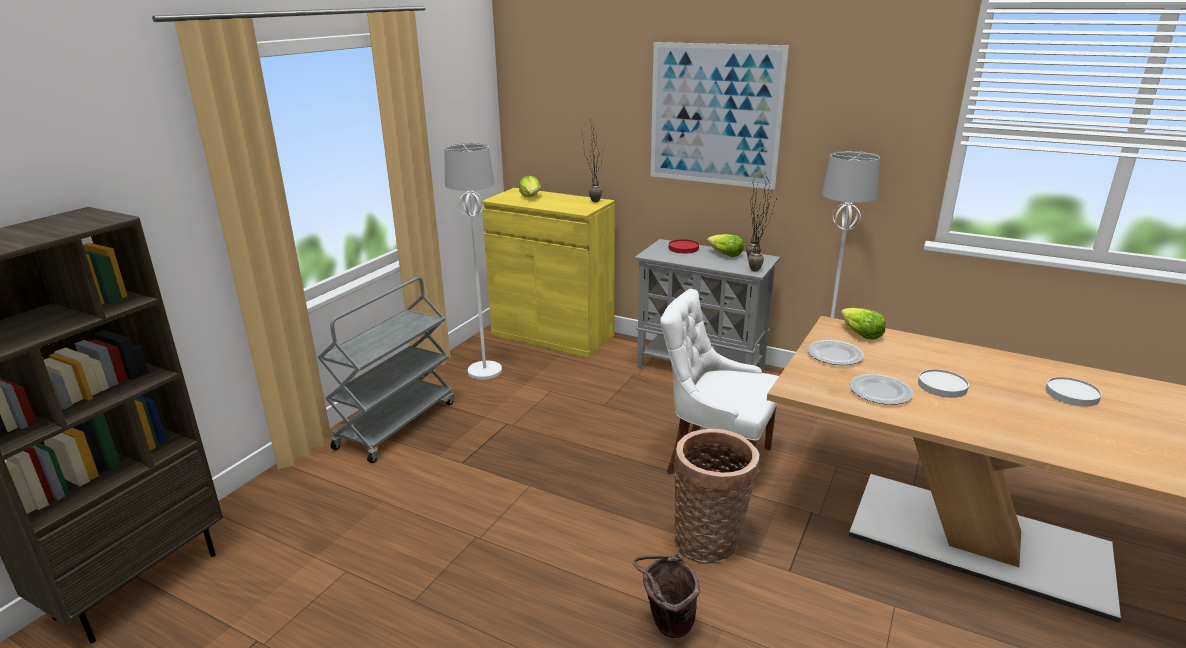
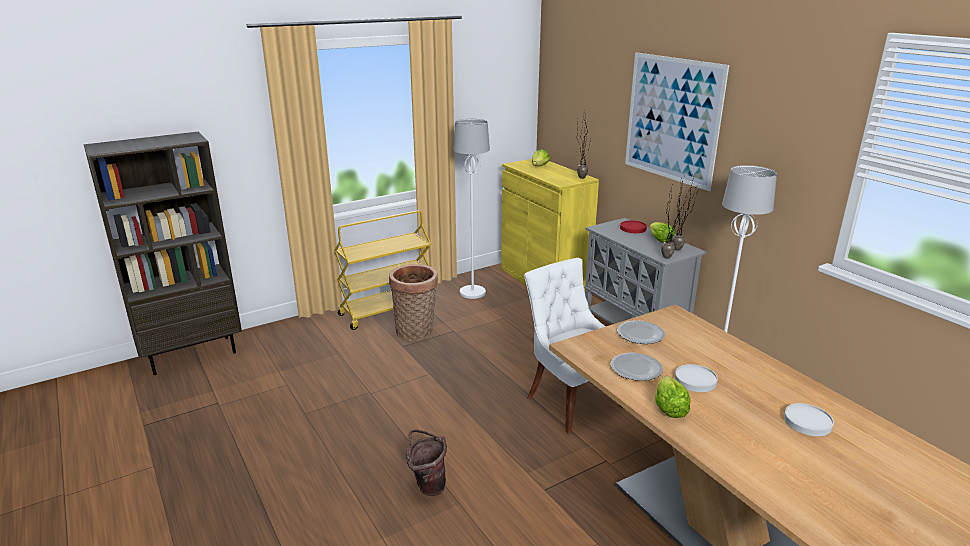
camera: 30 degrees right, 0 degrees up
(396, 424) = (387, 311): grey cart -> yellow cart
(710, 542) = (509, 451): basket -> basket (416, 333)
(860, 334) = (686, 326): lettuce -> lettuce (669, 407)

